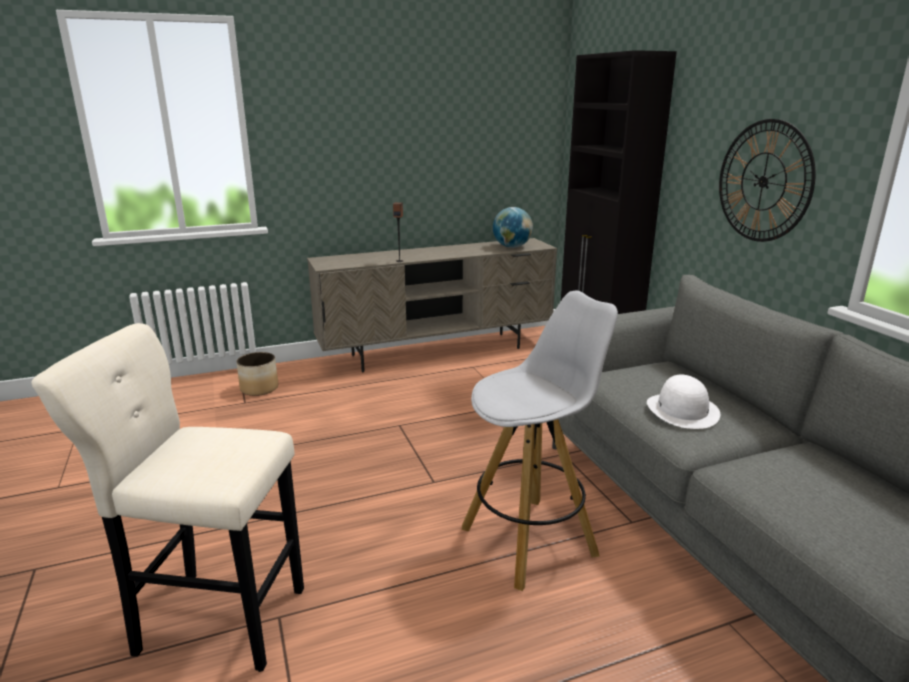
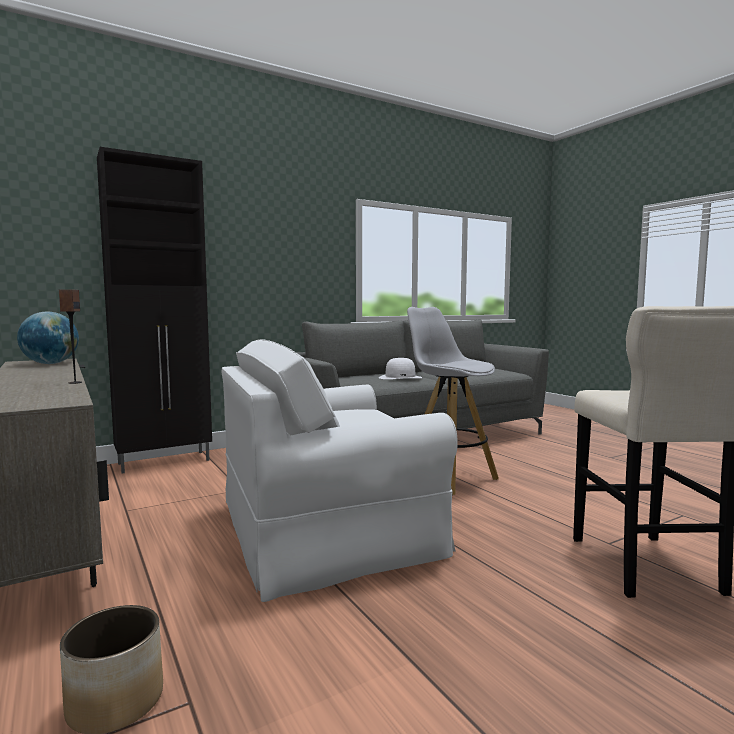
camera: 100 degrees left, 15 degrees down
(404, 442) = (327, 529): none -> white armchair
(763, 181) = (292, 263): wall clock -> none

